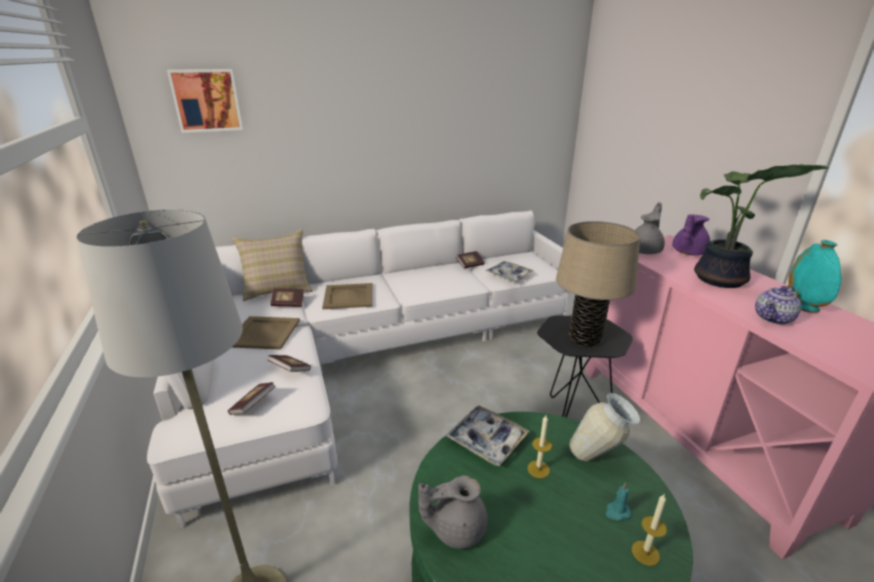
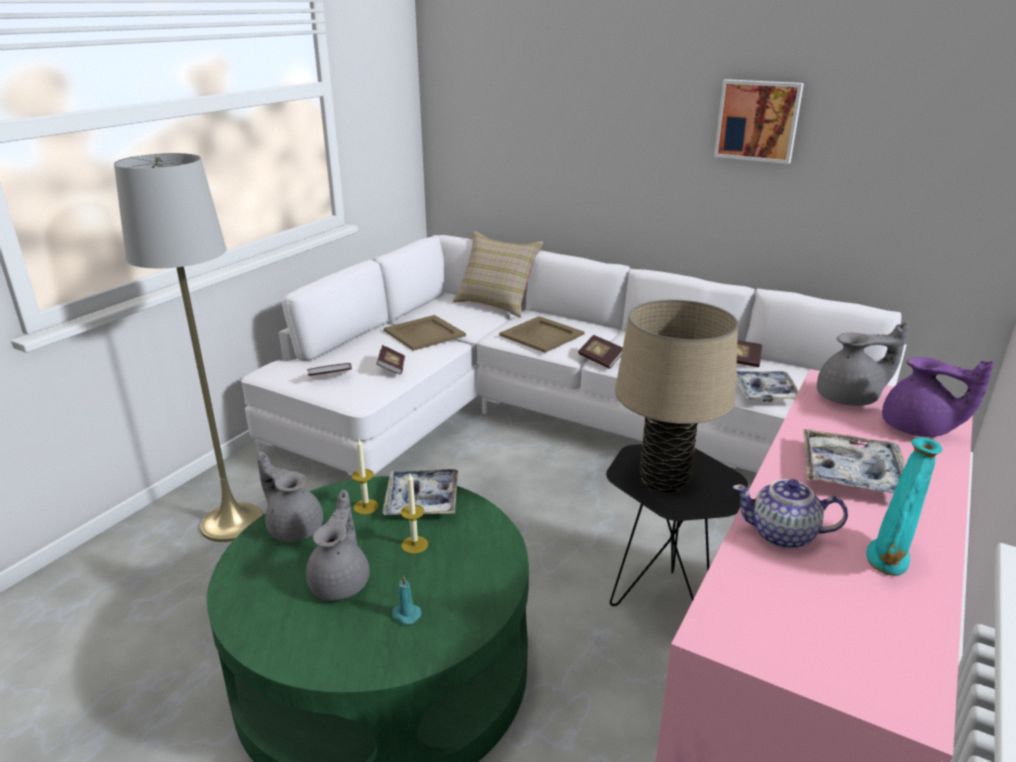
camera: 50 degrees right, 0 degrees up
(207, 100) = (487, 75): picture -> picture (758, 120)
(288, 303) = (482, 319): book -> book (600, 360)
(554, 531) = (341, 582): none -> grey teapot
(599, 458) = (476, 579): vase -> none
(645, 553) = (366, 649): candle -> candle (366, 506)
(687, 252) = (918, 429): purple teapot -> purple teapot turned 150 degrees counterclockwise
(720, 281) = (851, 473): potted plant -> tray

